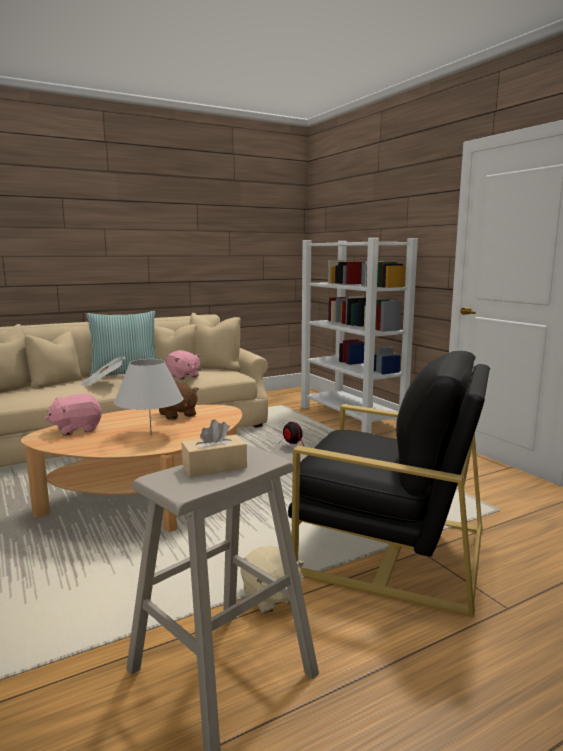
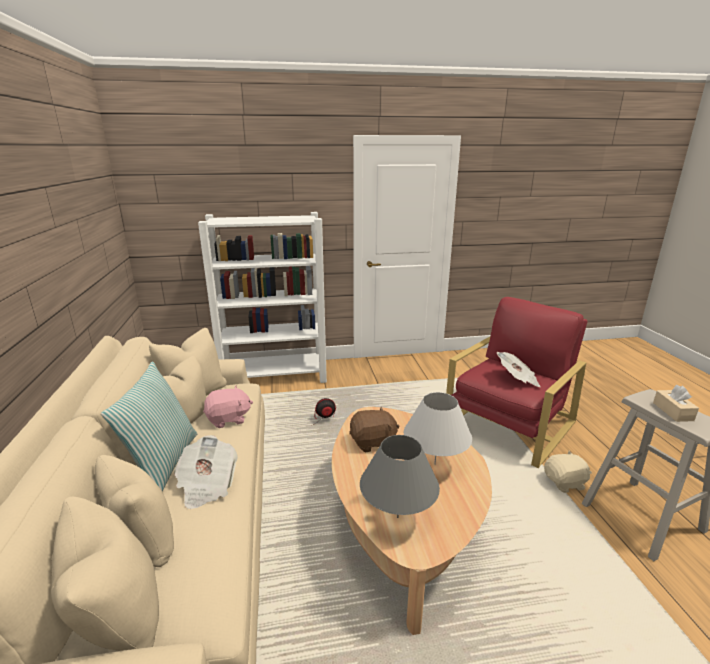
camera: 70 degrees left, 10 degrees up
(76, 429) = (397, 517): pink plush toy -> grey table lamp
(353, 450) = (517, 379): none -> newspaper
(391, 549) = (509, 424): black armchair -> red armchair

